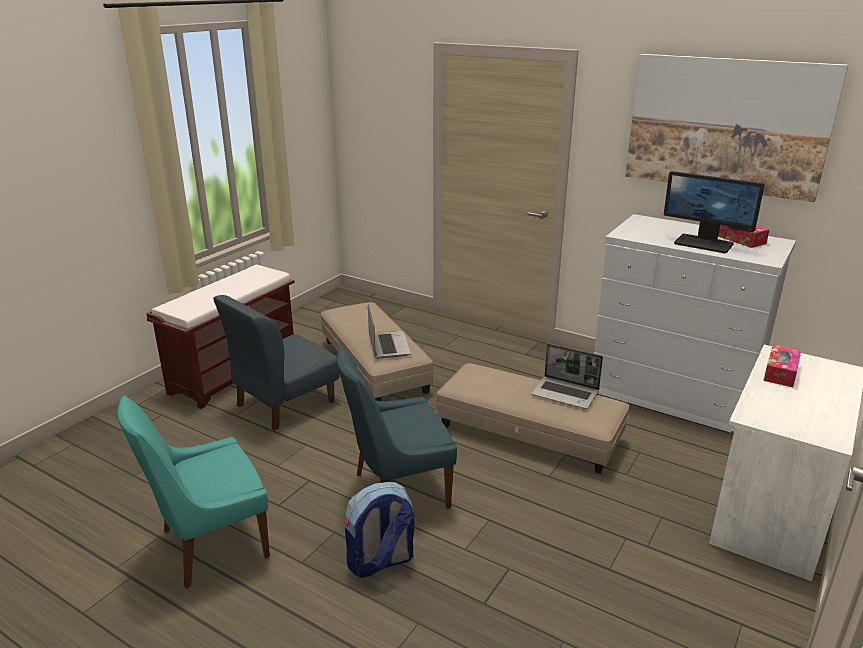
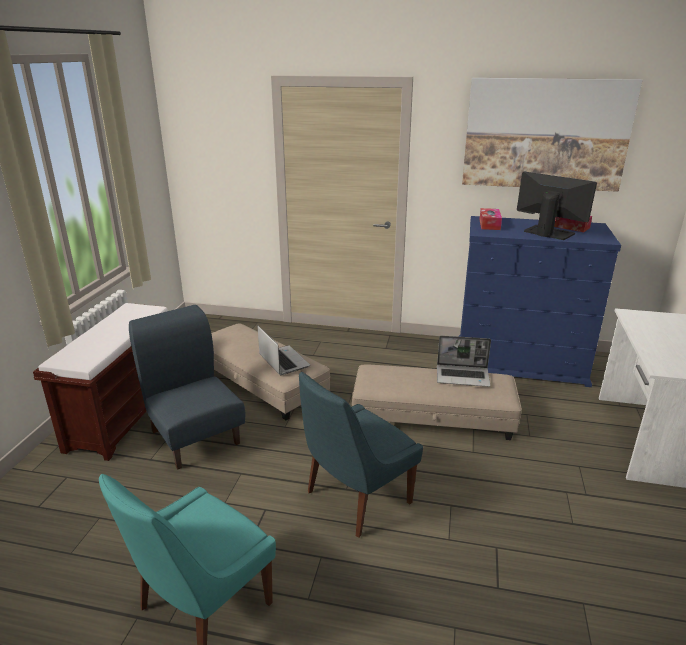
camera: 20 degrees left, 0 degrees up
(284, 403) = (195, 436): blue chair -> blue chair turned 120 degrees clockwise
(380, 562) = (383, 575): backpack -> none
(673, 396) = (519, 362): white dresser -> blue dresser
(704, 243) = (548, 233): monitor -> monitor turned 150 degrees counterclockwise
(780, 372) = (647, 328): tissue box -> tissue box (489, 224)

